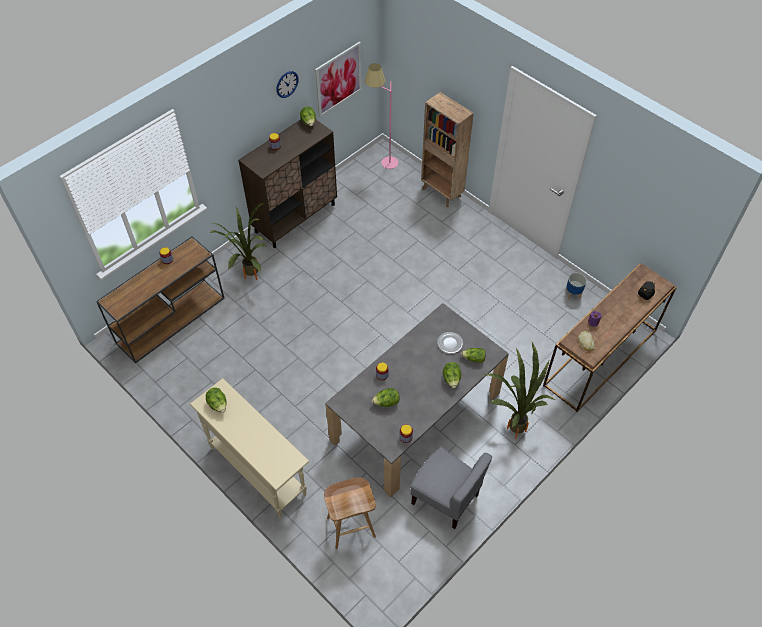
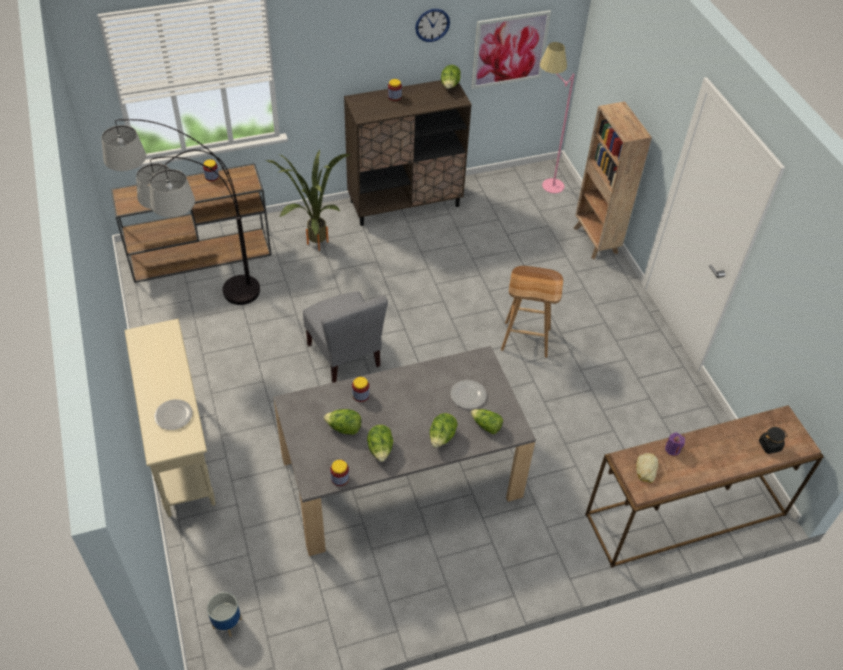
camera: 25 degrees right, 5 degrees down
(204, 364) = (203, 314): none -> floor lamp
(218, 404) = (152, 344): lettuce -> lettuce (380, 450)
(269, 447) = (173, 415): none -> plate
(351, 526) = (241, 567): brown stool -> brown stool (526, 339)
(446, 498) = (374, 591): grey chair -> grey chair (345, 355)
(514, 425) = (517, 544): potted plant -> none
(573, 294) = (695, 421): planter -> planter (227, 623)

